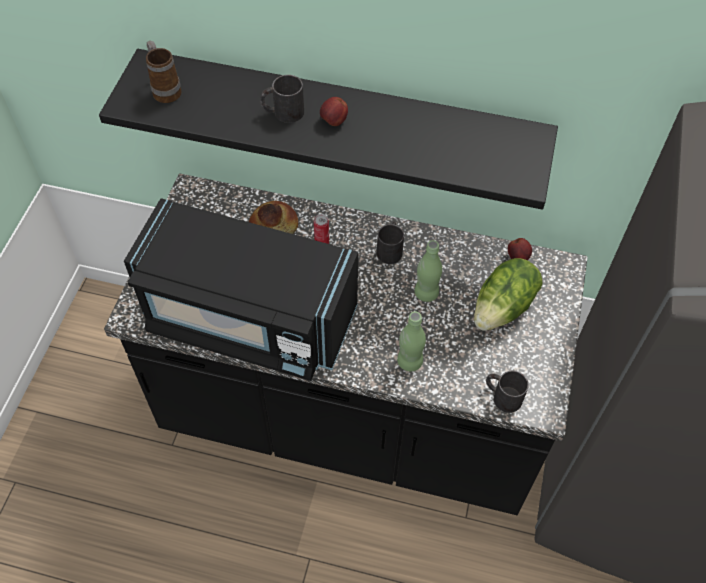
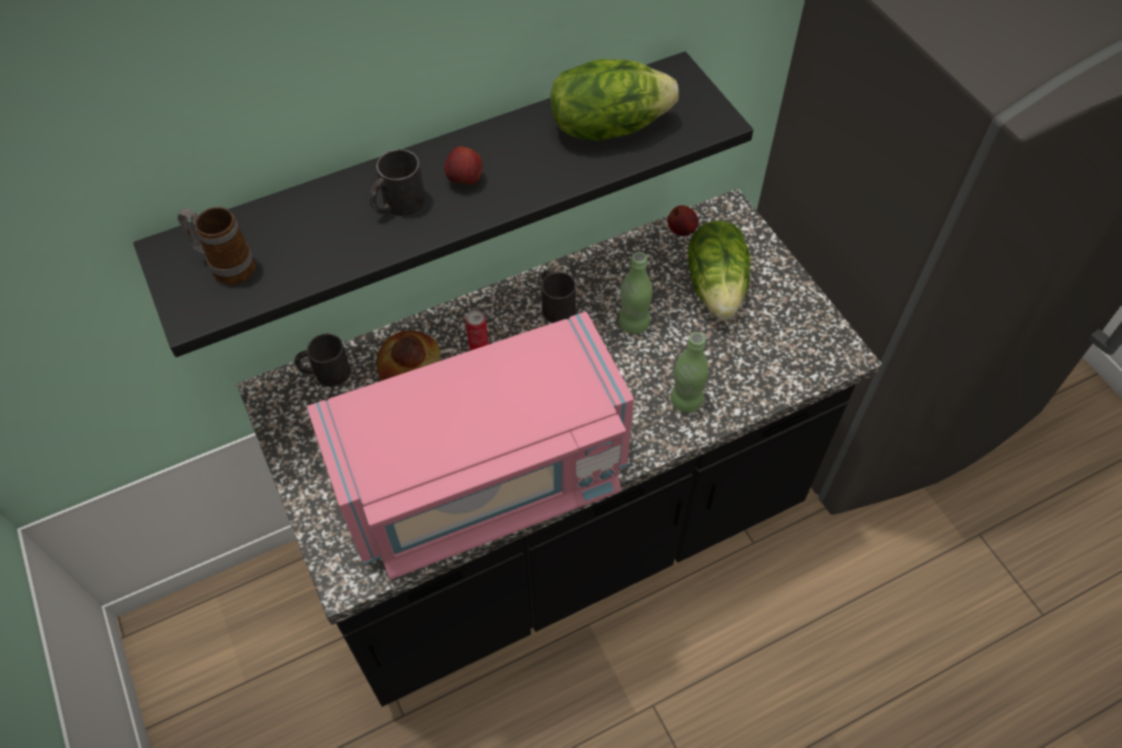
camera: 40 degrees left, 0 degrees up
(248, 319) = (484, 481): black microwave -> pink microwave
(453, 142) = (608, 126): none -> lettuce
(502, 396) = (798, 369): black mug -> black mug (325, 373)

